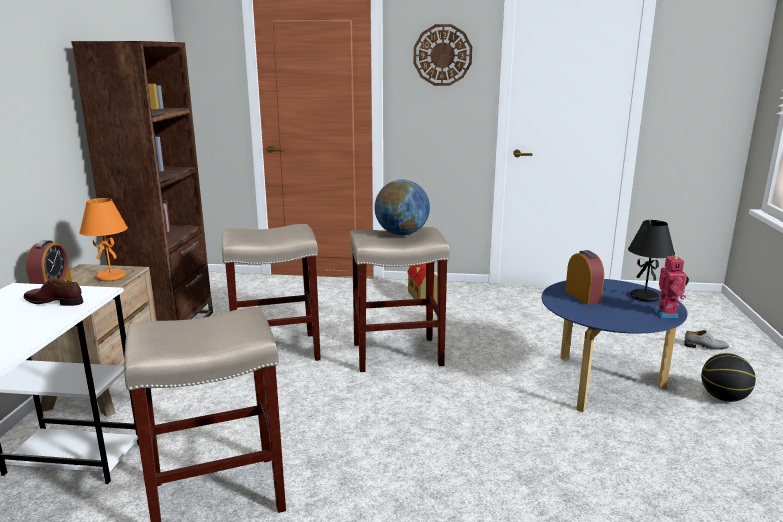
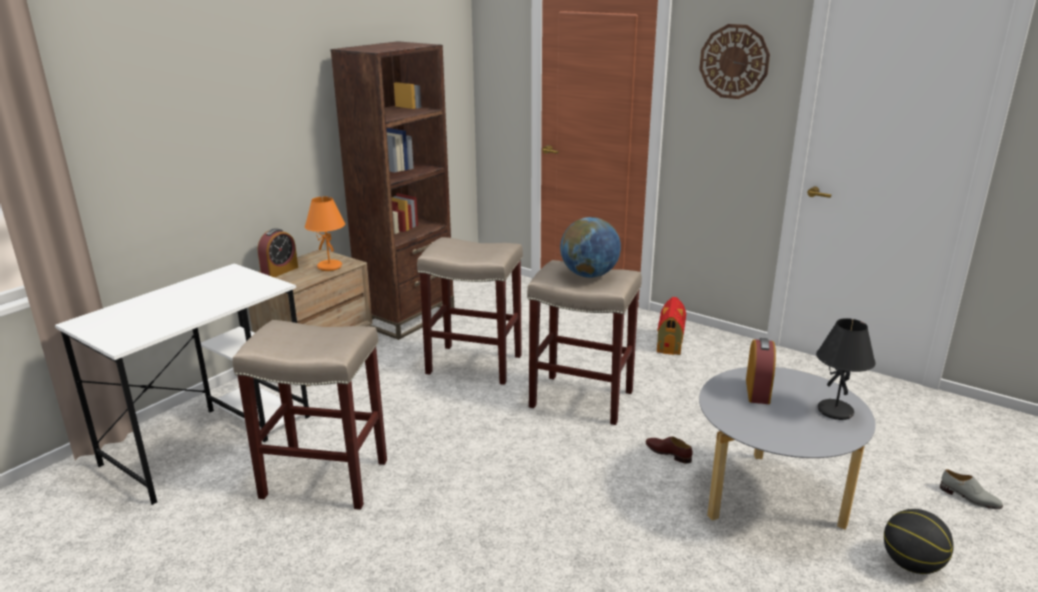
camera: 30 degrees right, 5 degrees up
(54, 302) = (240, 288): brown shoe -> brown shoe (668, 453)
(601, 384) = (770, 498): blue coffee table -> grey coffee table
(668, 314) = (834, 439): toy robot -> none

